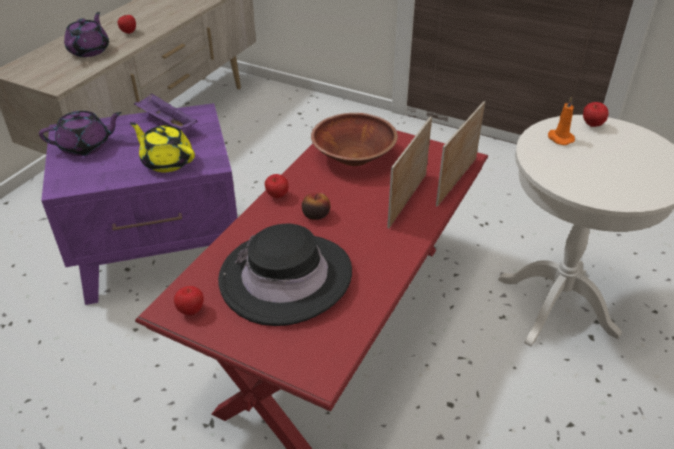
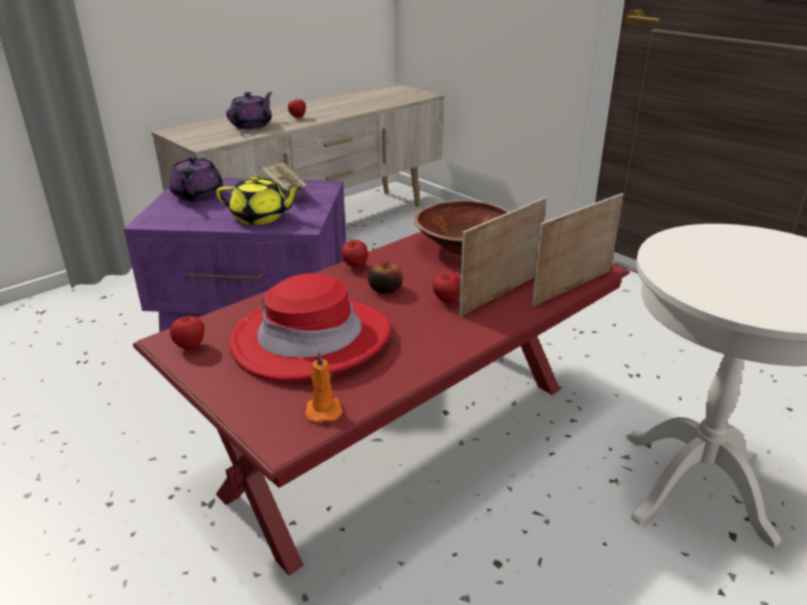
camera: 20 degrees right, 10 degrees down
(86, 146) = (197, 196): purple teapot -> purple teapot turned 90 degrees clockwise
(166, 124) = (284, 190): purple tray -> beige tray
(167, 161) = (261, 217): yellow teapot -> yellow teapot turned 135 degrees clockwise
(286, 278) = (311, 338): black hat -> red hat
(559, 138) = (707, 242): orange candle -> orange candle (323, 410)
(591, 126) = (761, 237): apple -> apple (446, 301)

